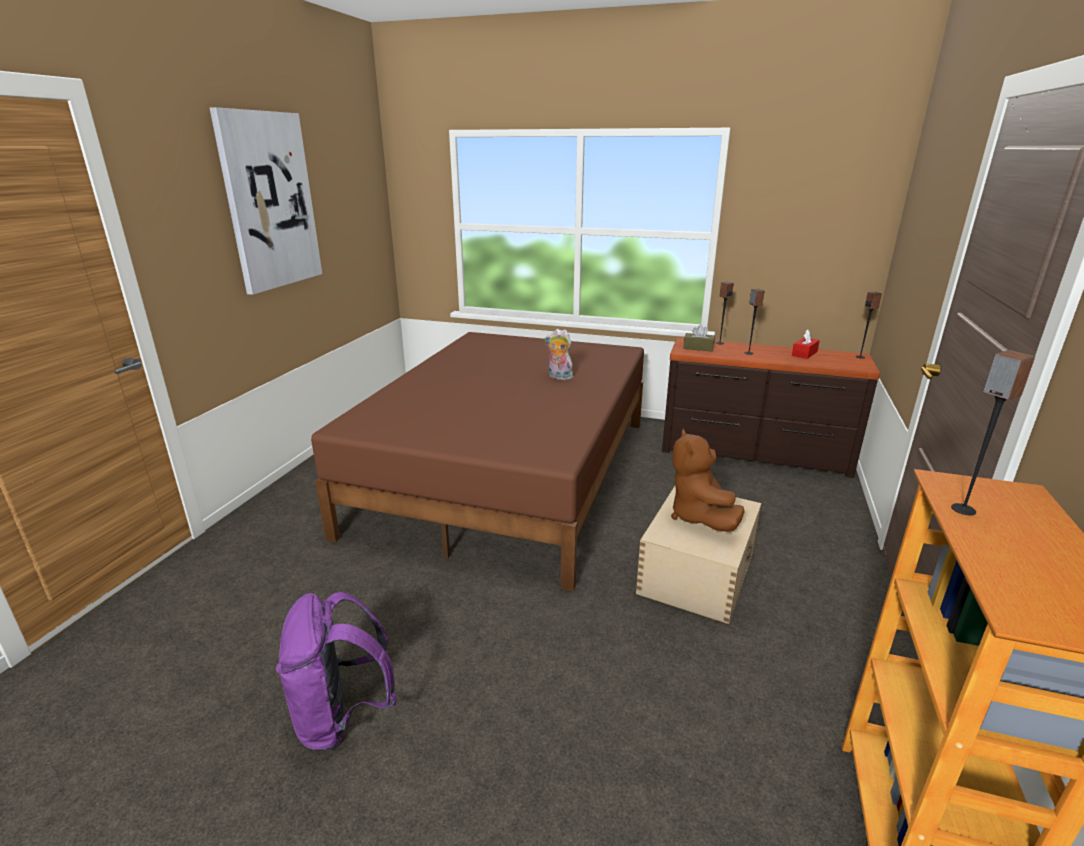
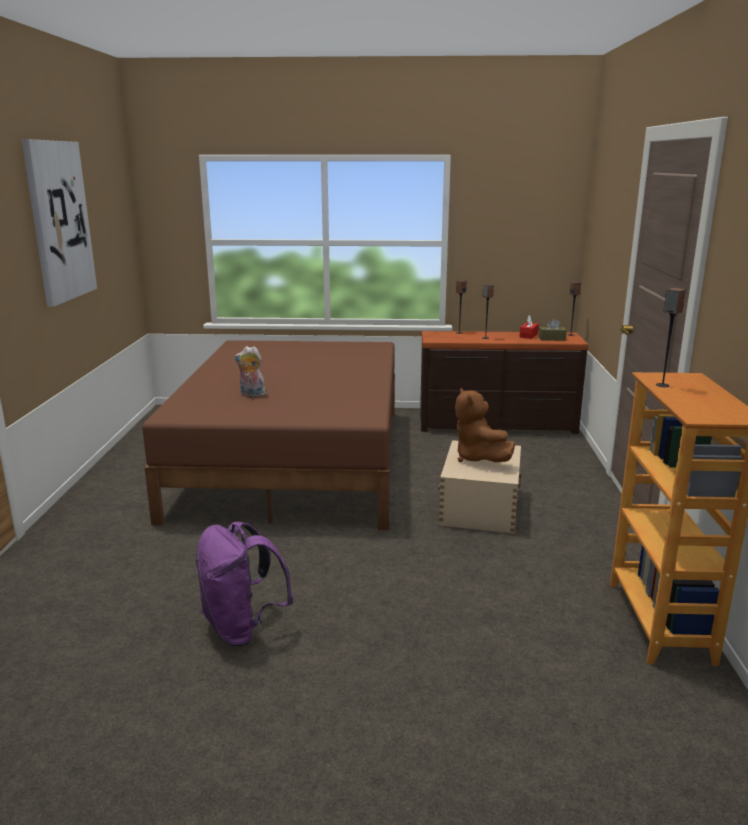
camera: 15 degrees left, 5 degrees down
(558, 377) = (334, 367): plush toy -> plush toy (251, 394)
(698, 348) = (443, 337): brown tissue box -> brown tissue box (552, 339)

